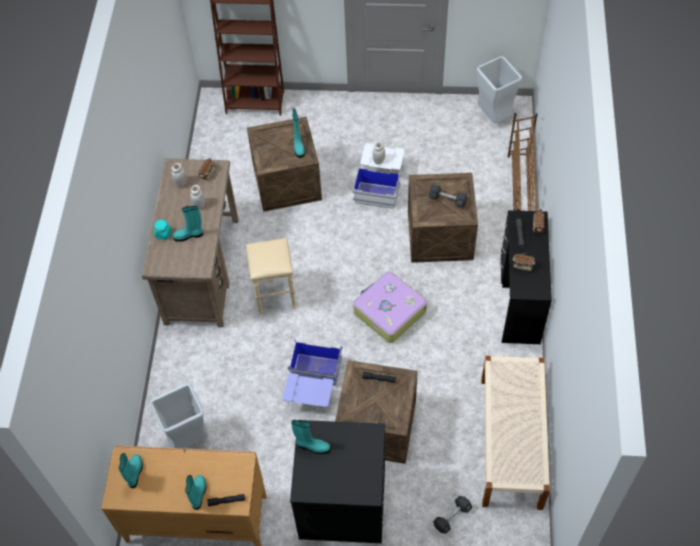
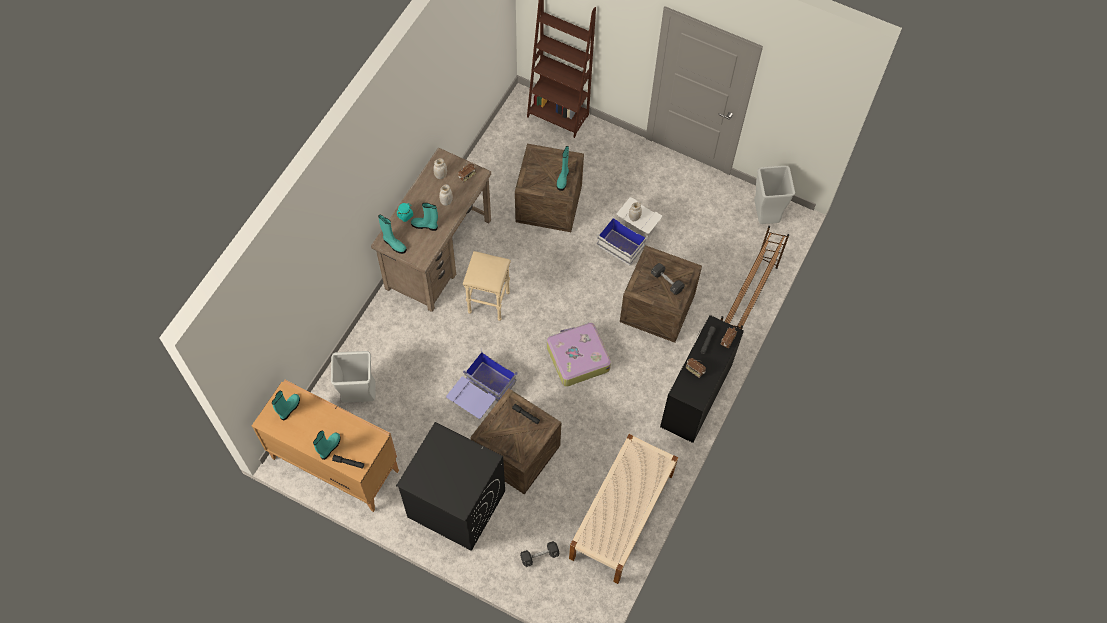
camera: 20 degrees right, 5 degrees up
(312, 446) = (435, 448): turquoise boot -> turquoise boot (394, 244)

